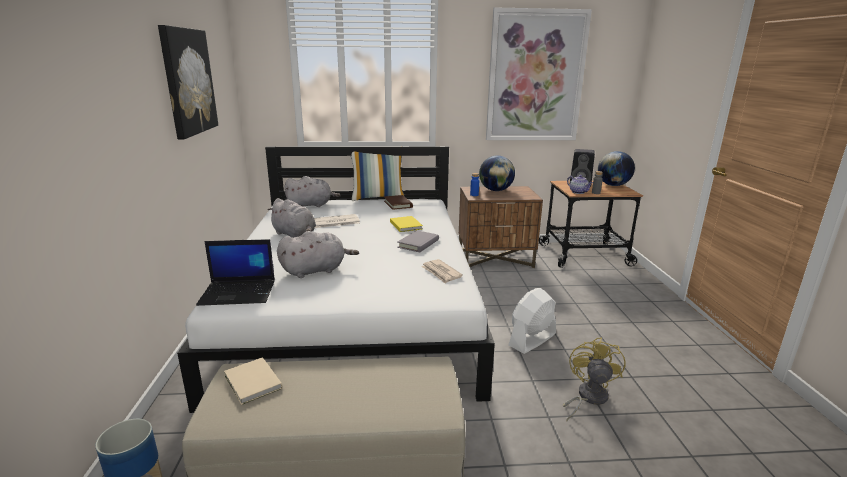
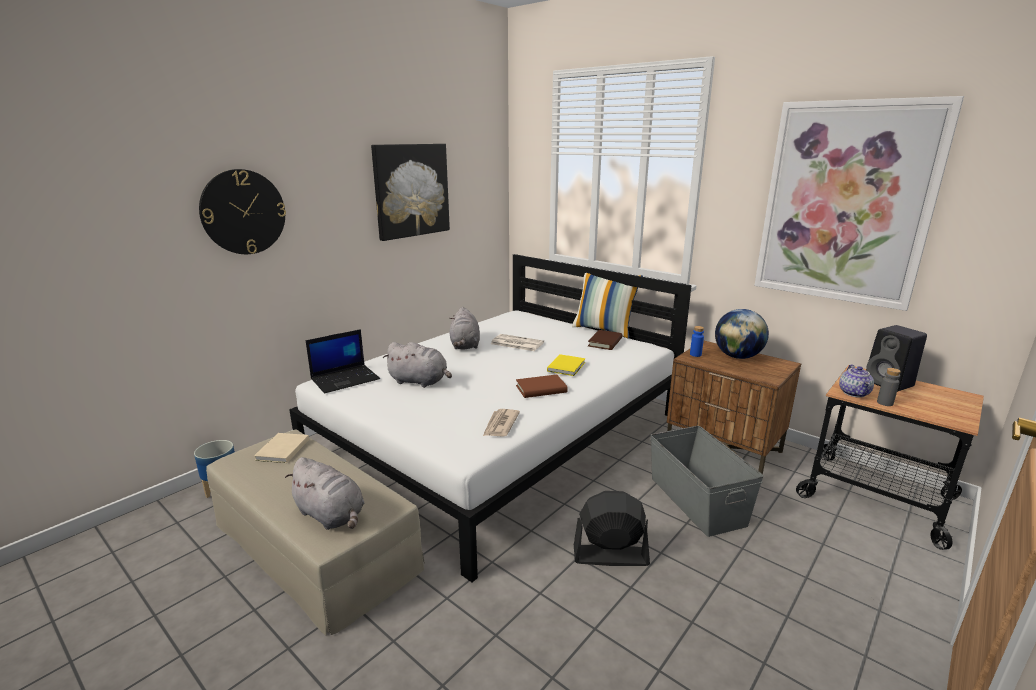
camera: 45 degrees right, 0 degrees up
(73, 106) = (243, 212): none -> wall clock
(239, 292) = (345, 379): laptop -> laptop turned 75 degrees counterclockwise
(311, 205) = (530, 321): grey plush toy -> grey plush toy (331, 515)
(418, 244) = (541, 389): grey book -> brown book
(524, 291) = (696, 501): none -> grey storage box
(532, 340) = (610, 555): white fan -> black fan
(587, 398) = (565, 649): yellow fan -> none
(613, 185) = (954, 401): globe -> none

